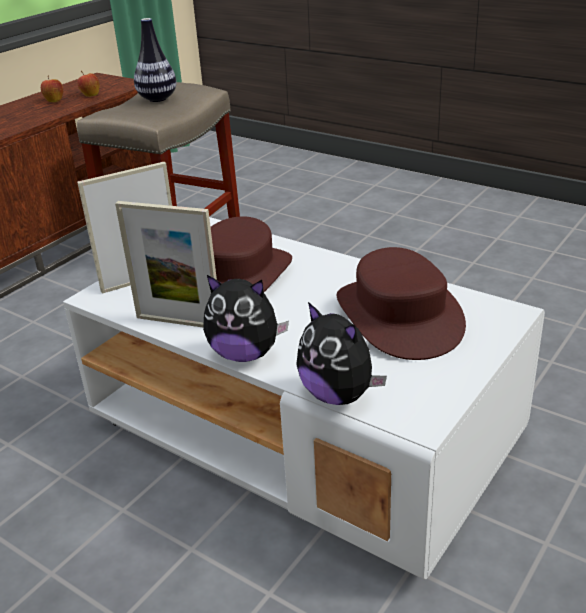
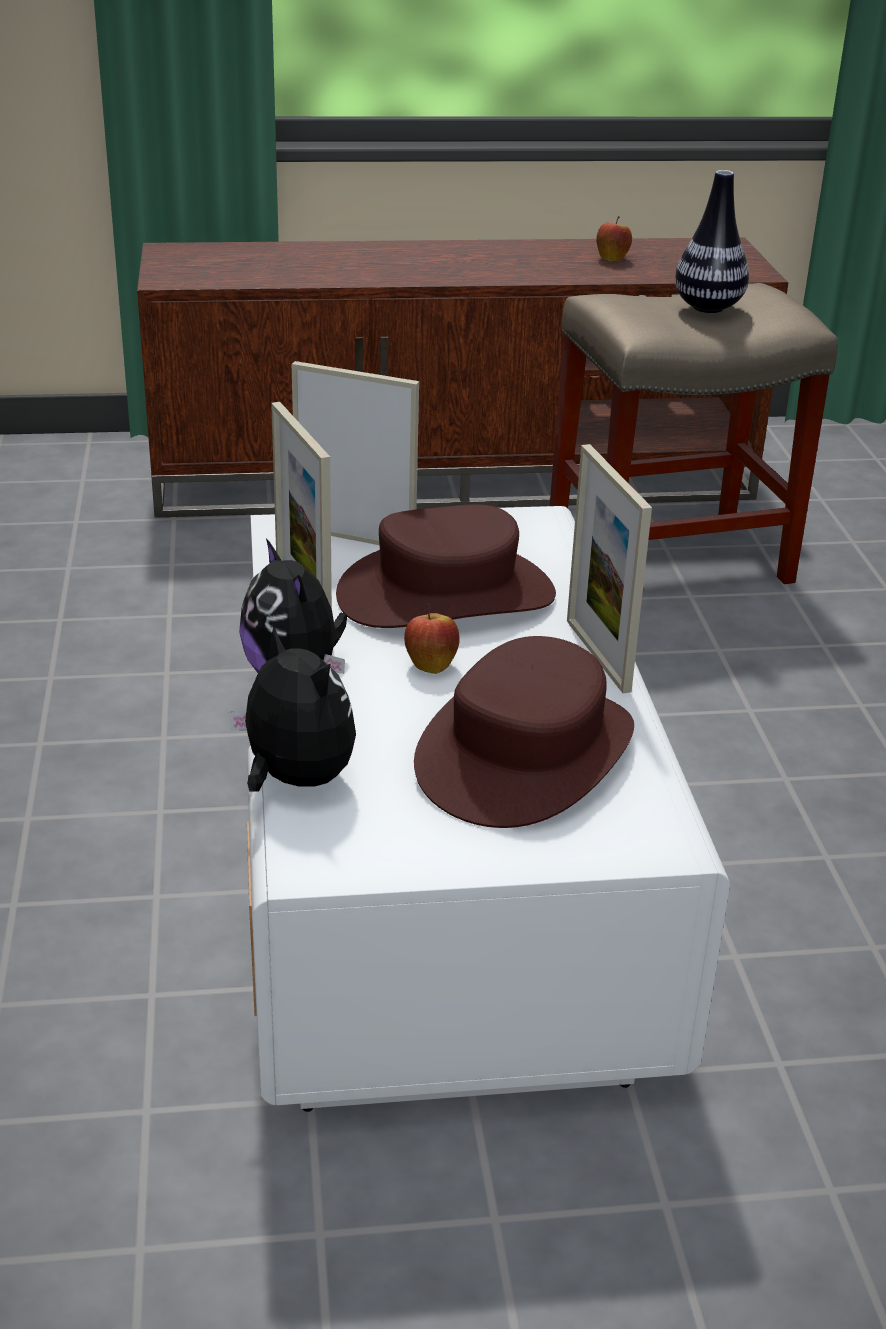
camera: 45 degrees right, 0 degrees up
(90, 95) = (668, 268): apple -> apple (431, 665)
(338, 395) = (294, 780): plush toy -> plush toy turned 135 degrees clockwise
(344, 263) = (597, 655): none -> picture frame

